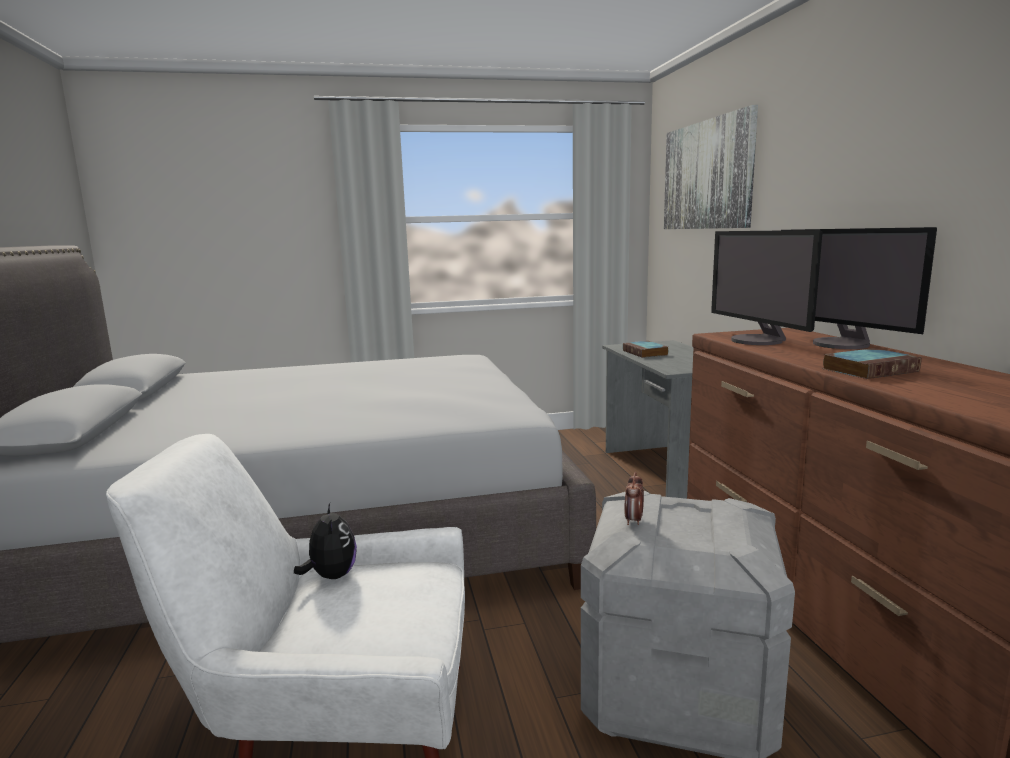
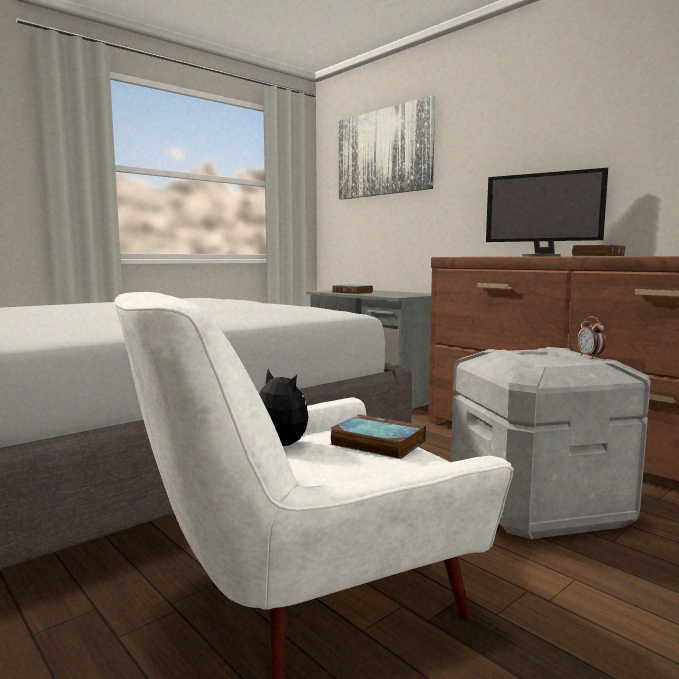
camera: 30 degrees left, 5 degrees down
(406, 596) = (375, 442): none -> book
(633, 520) = (518, 358): alarm clock -> alarm clock (590, 356)
(758, 340) = (487, 256): monitor -> none

